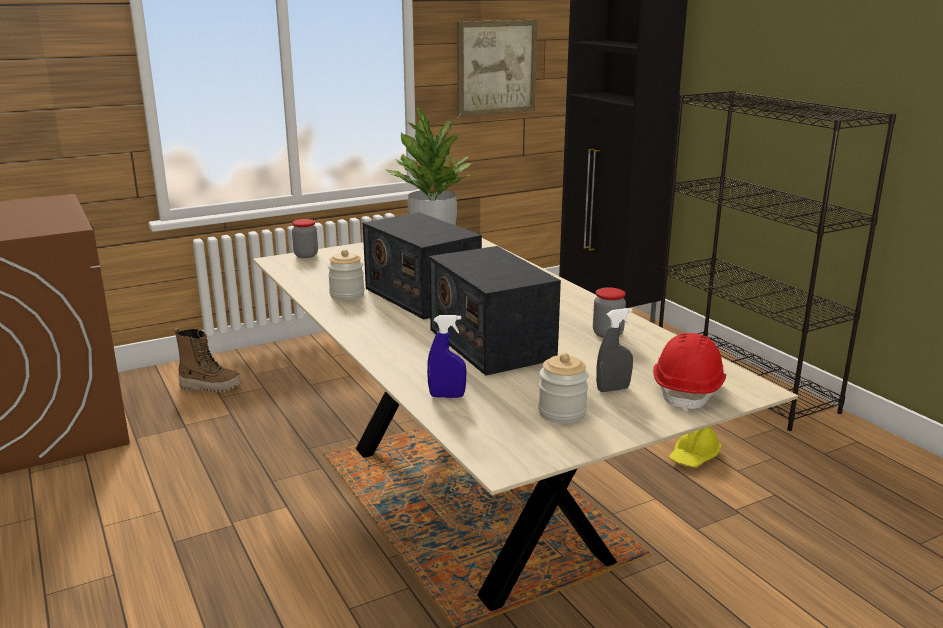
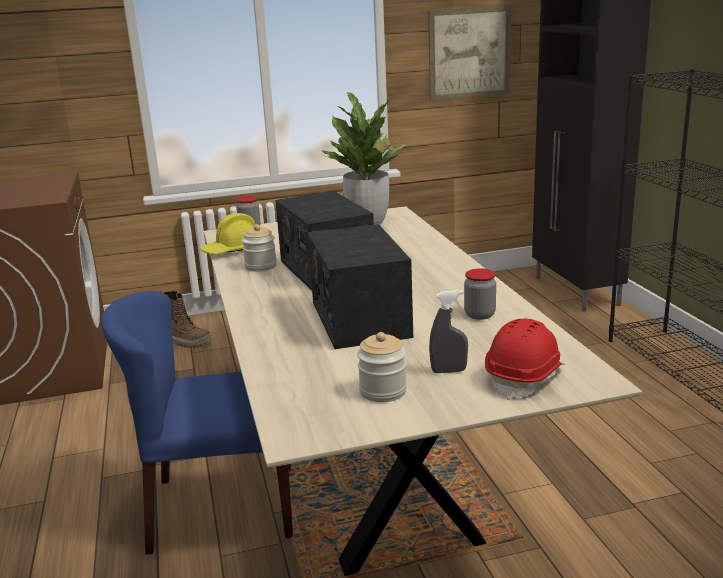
camera: 15 degrees right, 0 degrees up
(329, 559) = (222, 508): none -> blue chair
(447, 396) = (286, 367): blue spray bottle -> none
(694, 456) = (609, 444): yellow hard hat -> yellow hard hat (232, 251)

